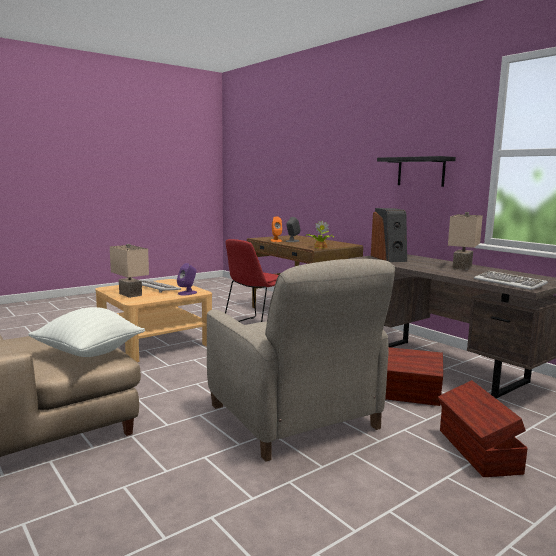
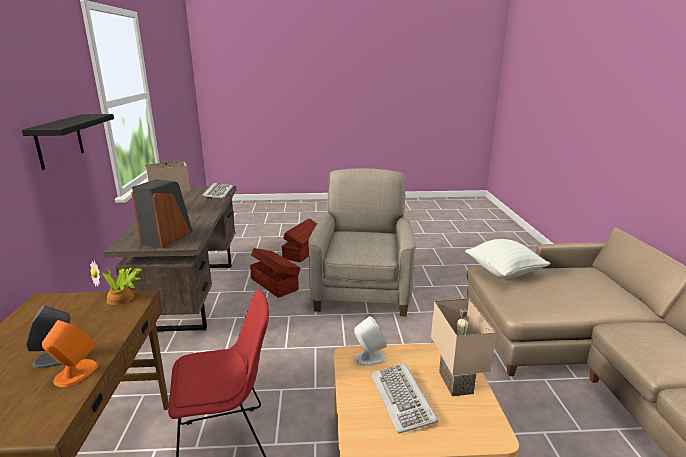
camera: 145 degrees left, 10 degrees up
(187, 293) = (369, 358): purple speaker -> white speaker

